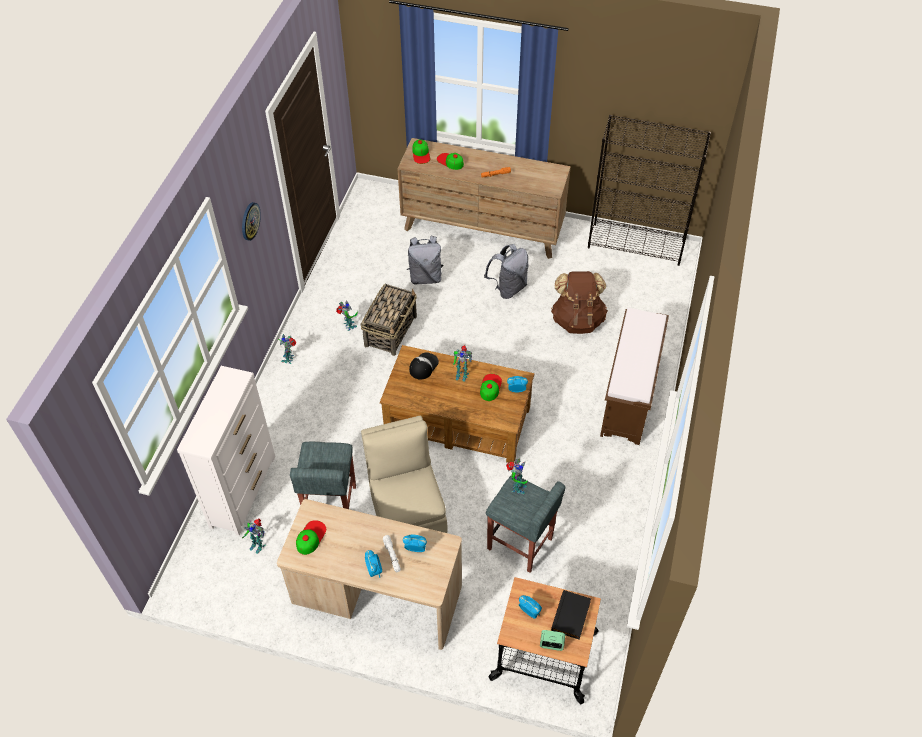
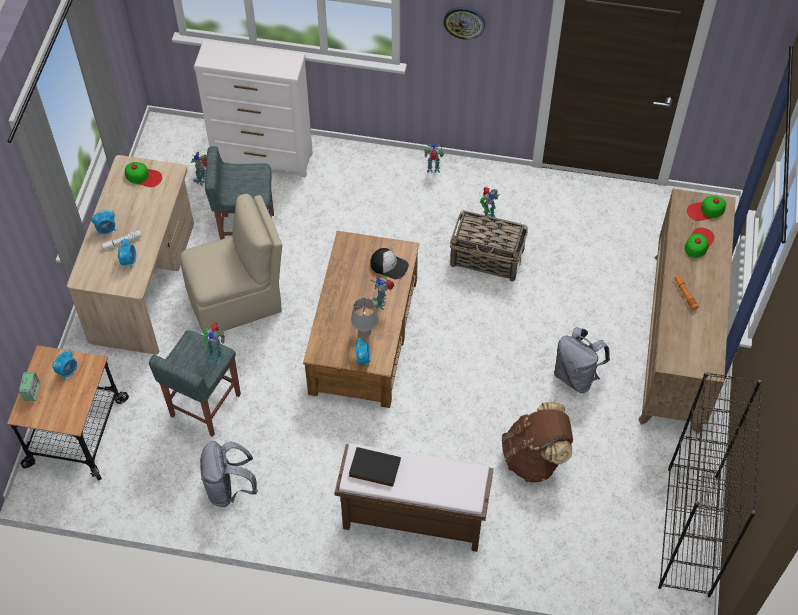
camera: 85 degrees right, 5 degrees up
(425, 277) = (578, 285): grey backpack -> grey backpack (229, 488)
(490, 387) = (365, 332): cap -> grey table lamp
(572, 616) = (61, 409): black book -> black book (374, 469)

